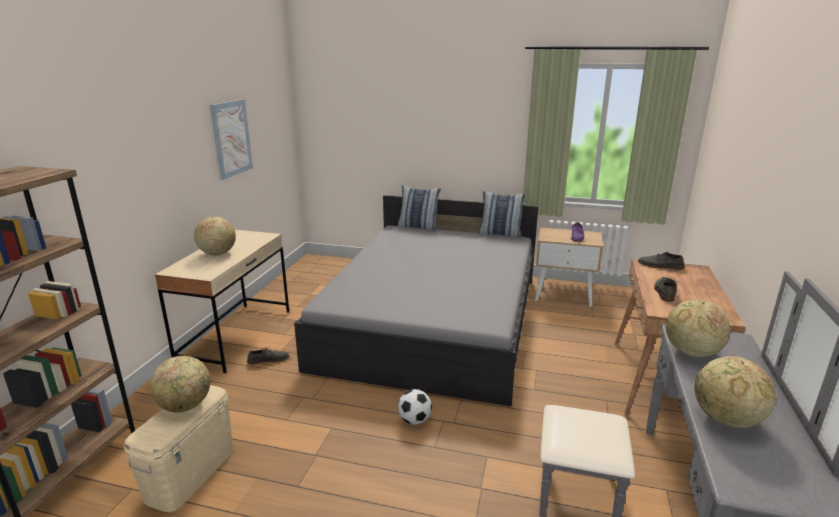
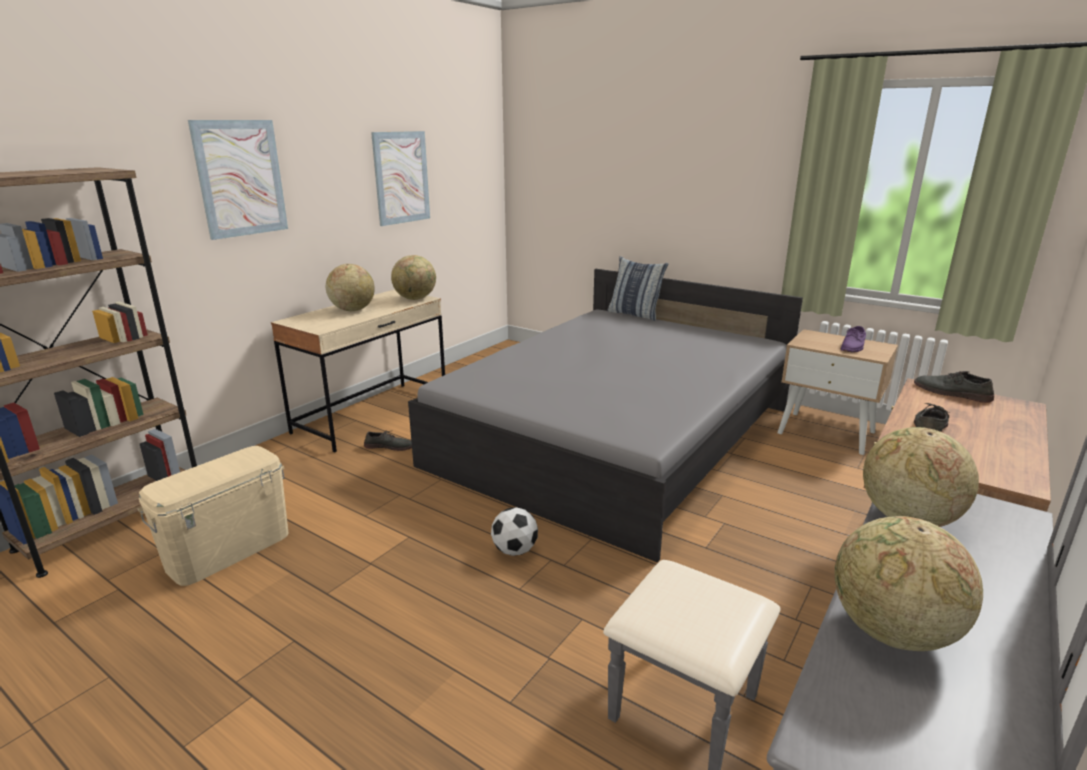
camera: 20 degrees right, 0 degrees up
(124, 157) = (240, 178): none -> picture
(185, 406) = (224, 466): globe -> globe (415, 299)
(500, 234) = (743, 333): pillow -> none

